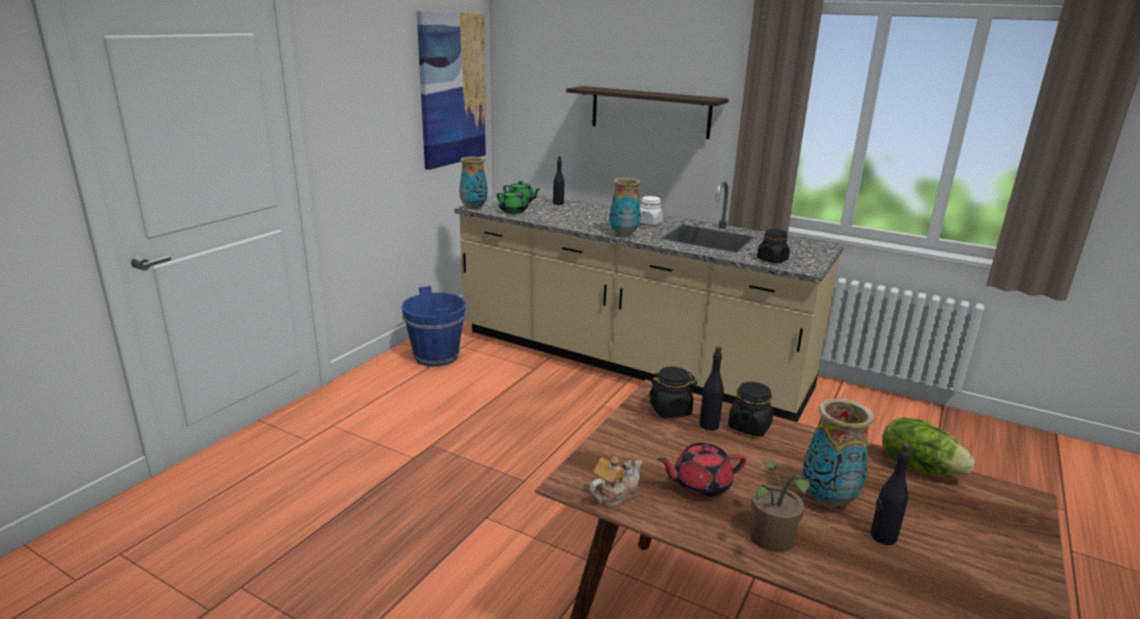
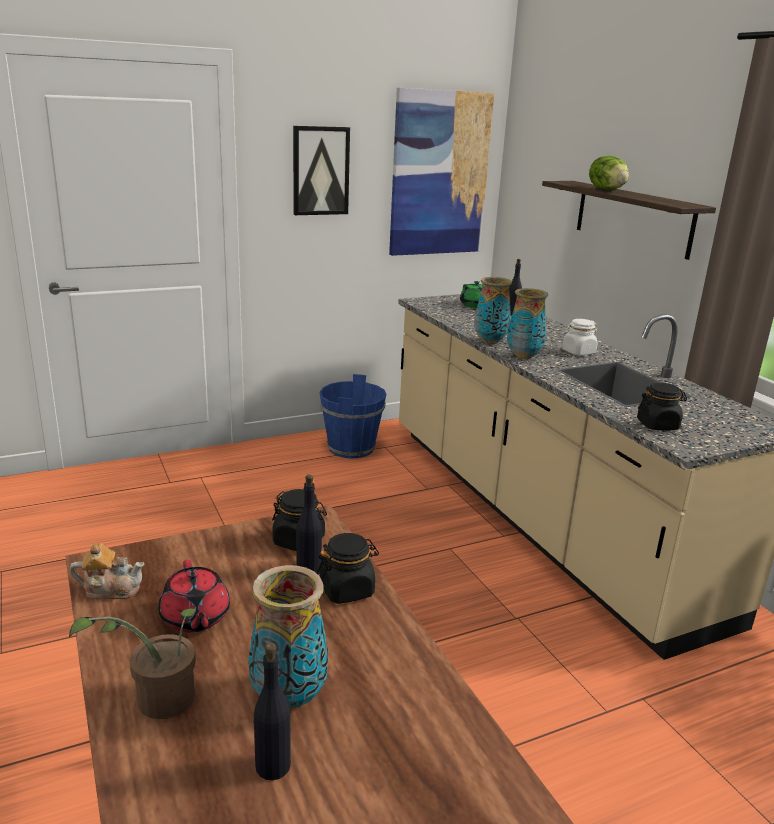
camera: 35 degrees right, 0 degrees up
(368, 96) = (320, 171): none -> picture
(474, 207) = (417, 301): vase -> vase (490, 341)
(513, 211) = (449, 312): green teapot -> none
(700, 485) = (195, 618): red teapot -> red teapot turned 135 degrees counterclockwise
(918, 467) = (463, 724): lettuce -> lettuce (607, 190)

